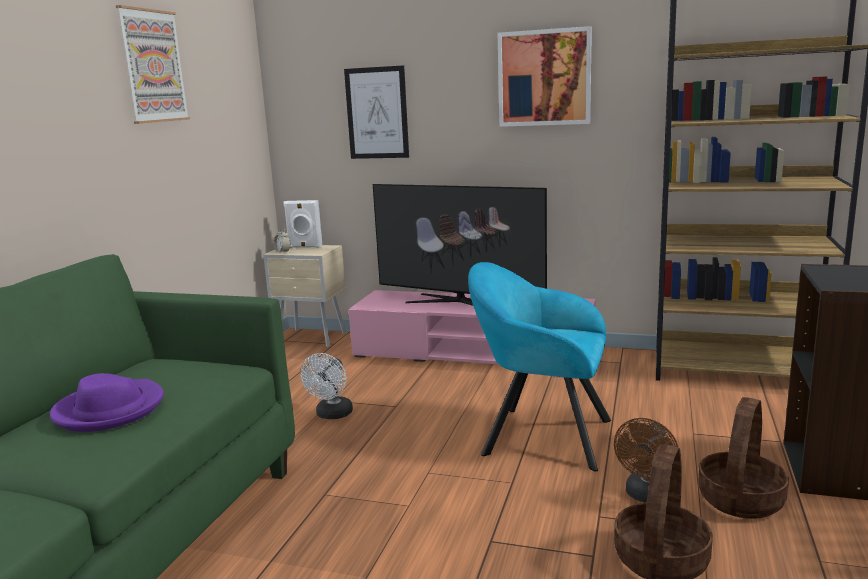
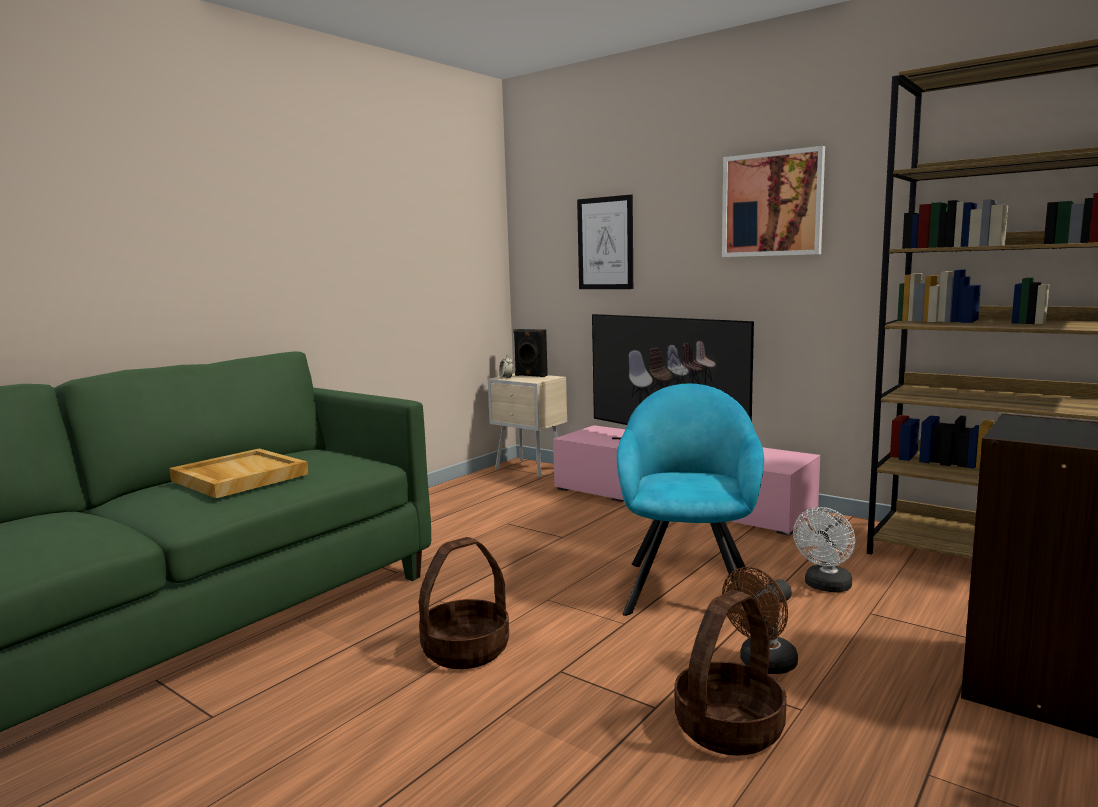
camera: 20 degrees right, 5 degrees down
(109, 410) = (238, 477): purple hat -> beige tray
(153, 66) = (382, 192): picture -> none
(305, 247) = (530, 376): white speaker -> black speaker
(332, 415) = (497, 535): white fan -> white fan (825, 587)
(540, 435) = (688, 586): turquoise armchair -> turquoise armchair turned 60 degrees clockwise
(740, 499) = (874, 689): basket -> basket (465, 649)

